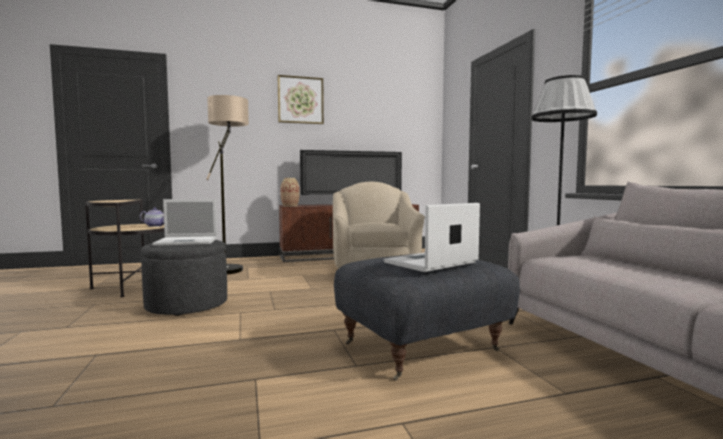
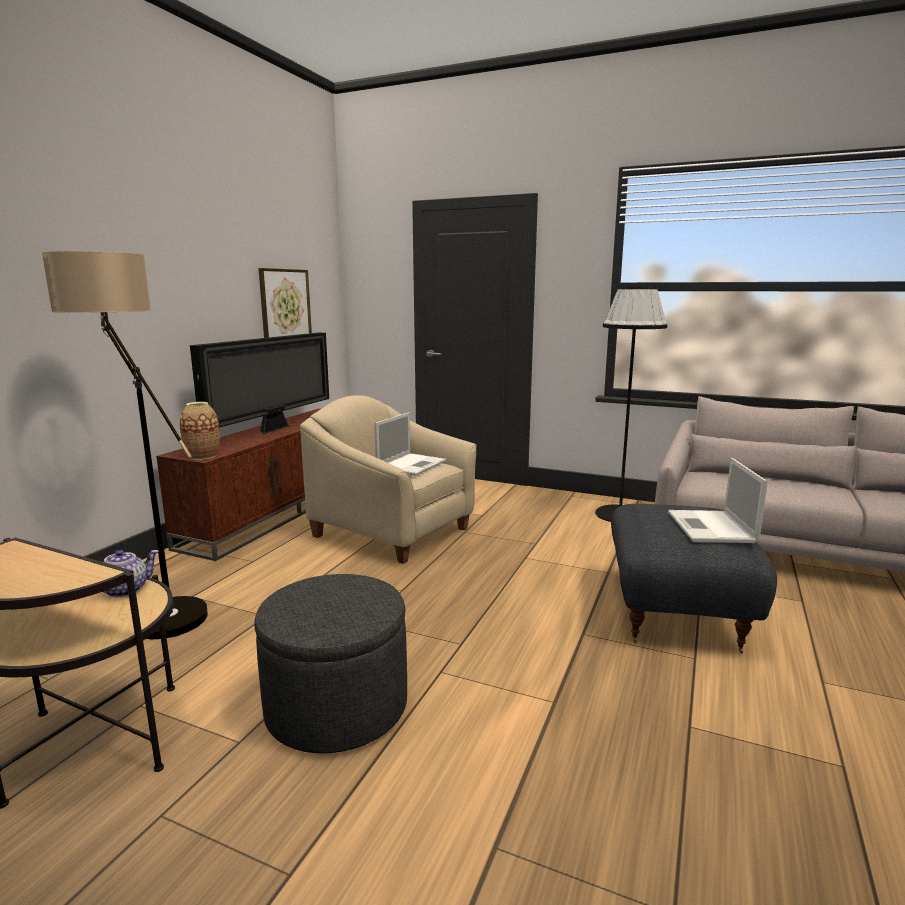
camera: 50 degrees left, 10 degrees up
(188, 241) = (335, 598): laptop -> laptop (412, 464)
(300, 100) = (164, 240): picture -> picture (285, 306)

